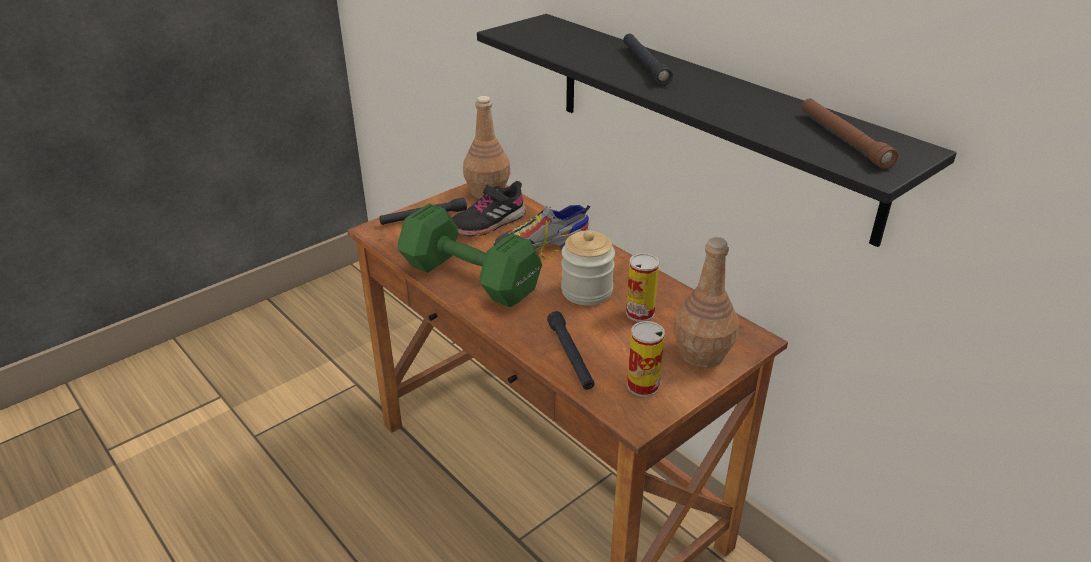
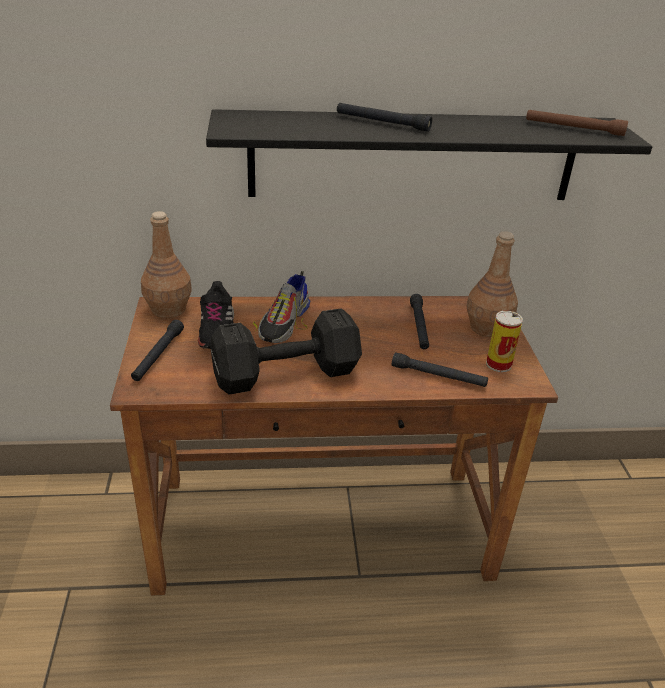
camera: 55 degrees left, 0 degrees up
(468, 276) = (282, 374): green dumbbell -> black dumbbell
(586, 291) = (369, 333): jar -> none
(640, 313) = (419, 326): can -> black flashlight

